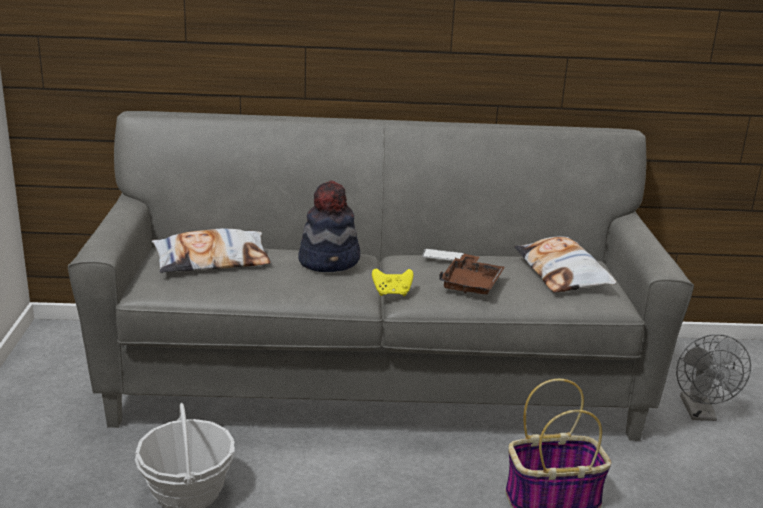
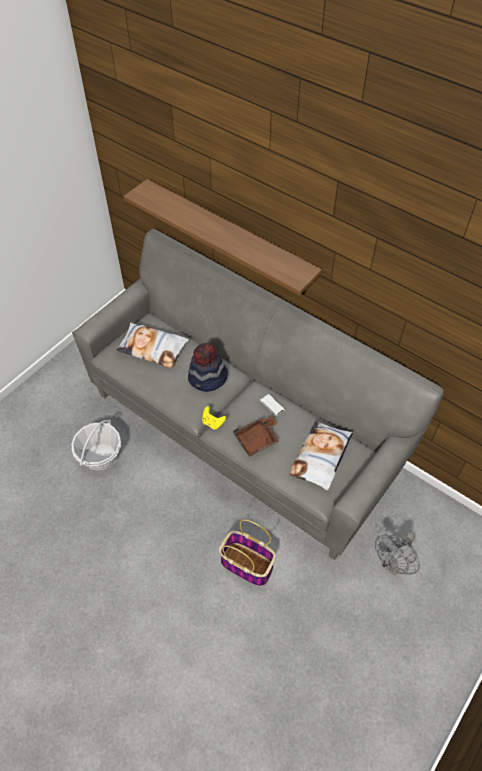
camera: 40 degrees right, 30 degrees up
(276, 60) = (229, 237): none -> shelf

